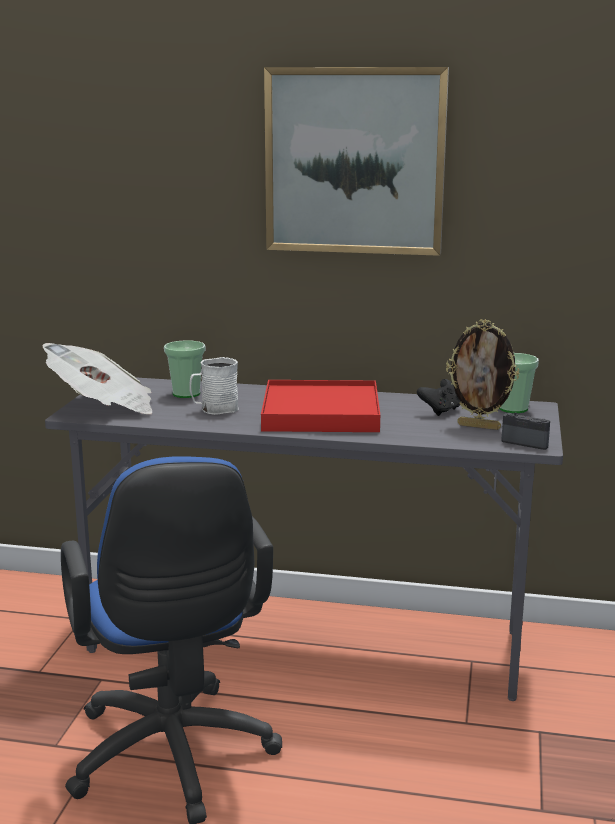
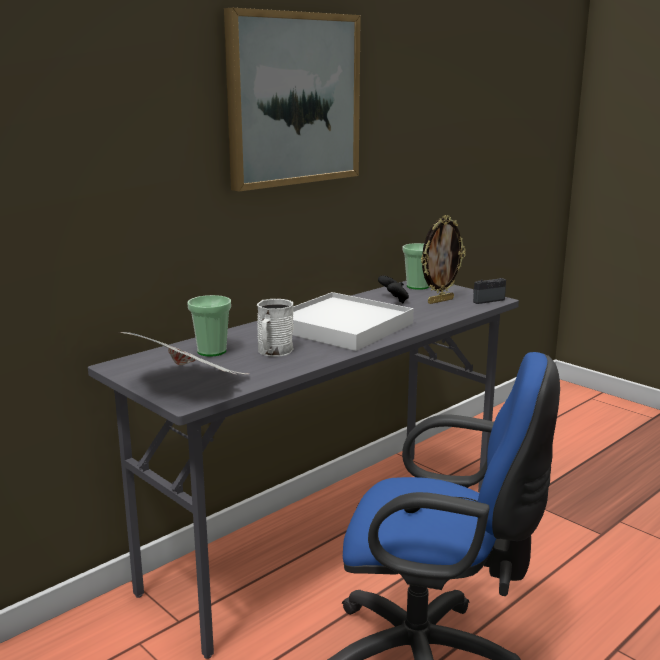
camera: 55 degrees left, 0 degrees up
(320, 413) = (342, 326): red tray -> white tray

